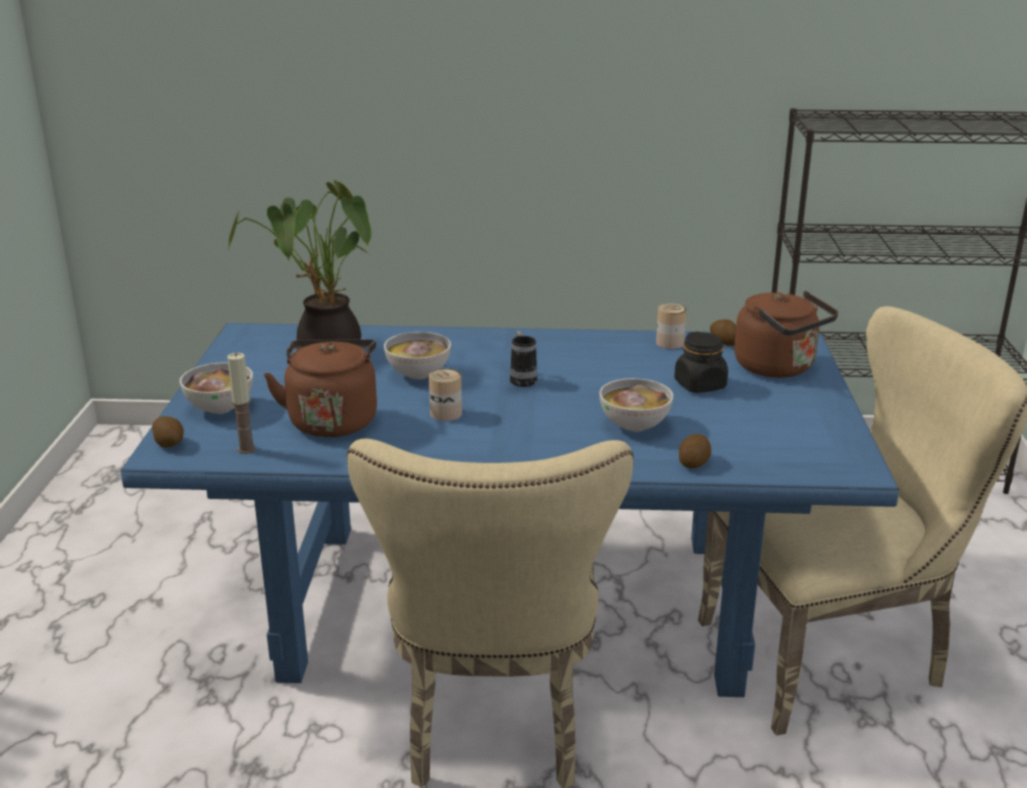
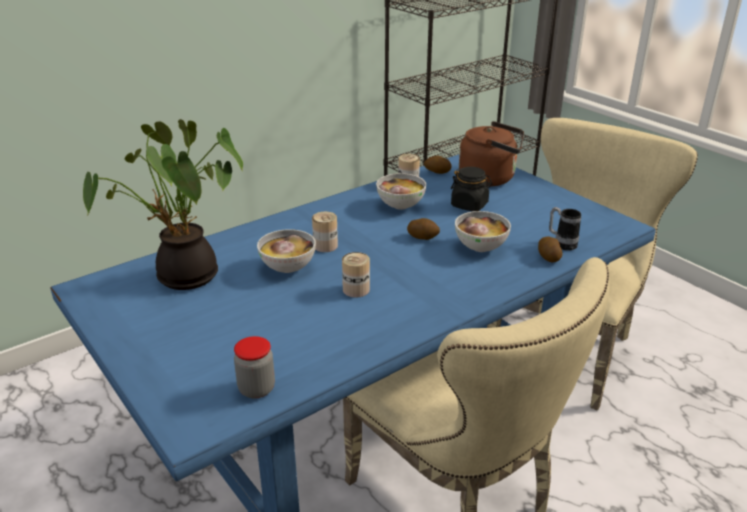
camera: 40 degrees left, 5 degrees up
(170, 443) = (181, 418): potato -> potato (423, 237)
(220, 408) = (175, 364): bowl -> bowl (400, 205)
(246, 449) = (256, 389): candle -> jar
(332, 420) = (284, 331): brown kettle -> none
(482, 369) = (325, 246): none -> can
(522, 379) = (363, 242): mug -> mug (561, 244)

